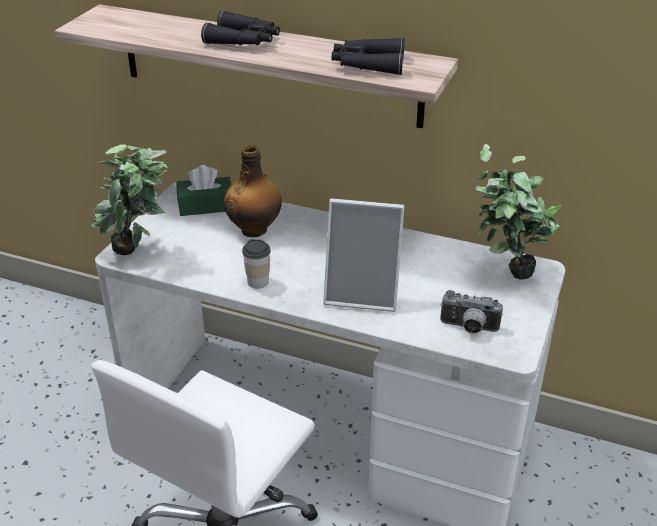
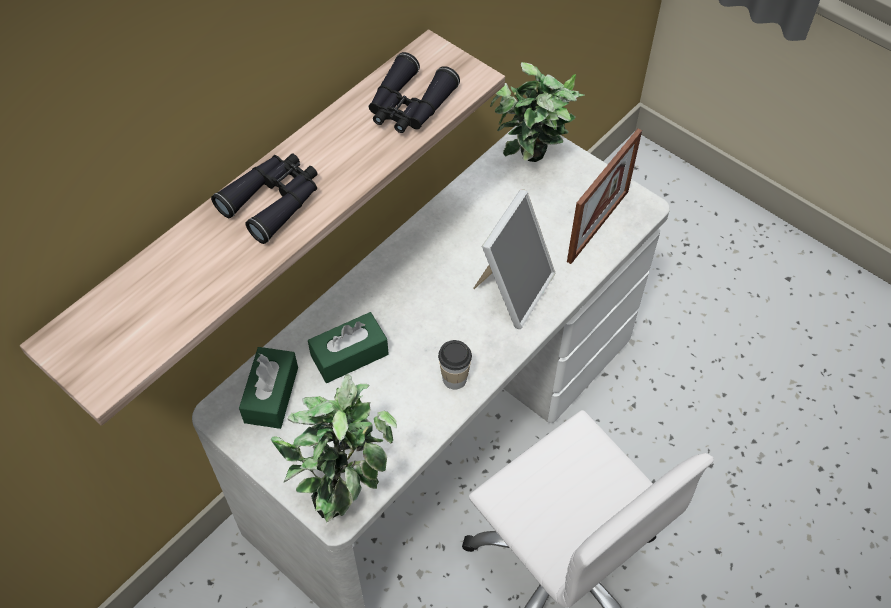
camera: 70 degrees left, 20 degrees up
(255, 229) = (349, 355): bottle -> green tissue box
(468, 328) = (598, 226): camera -> picture frame

